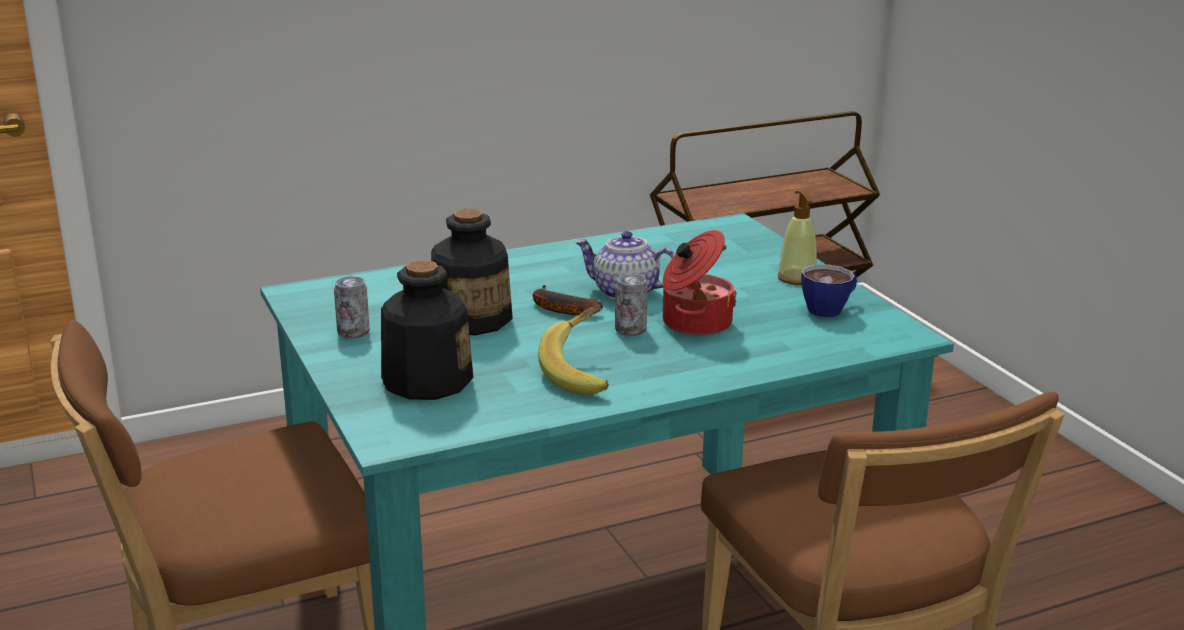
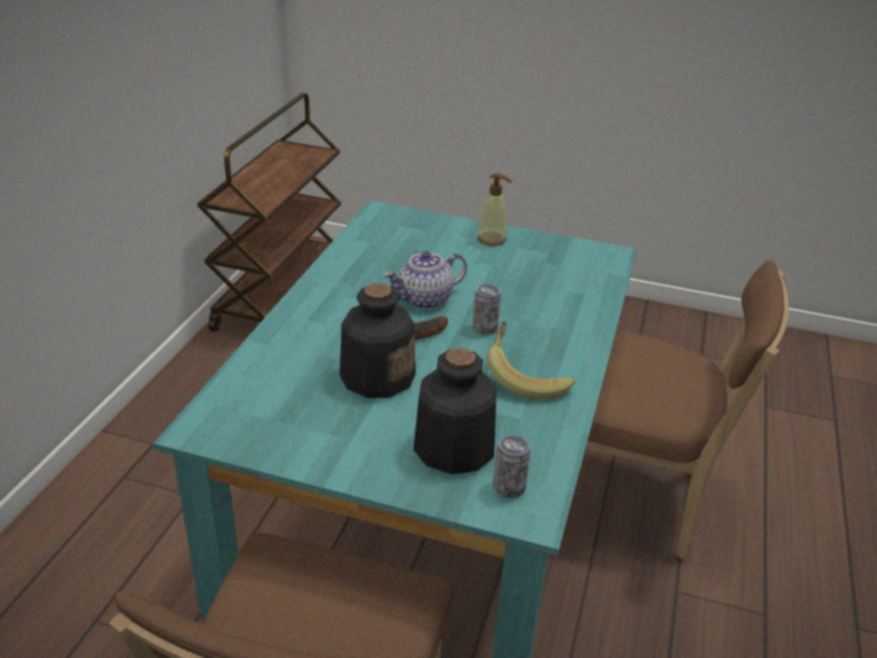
camera: 50 degrees left, 10 degrees up
(353, 332) = (321, 439): can -> can (509, 487)
(694, 323) = (506, 302): cooking pot -> none
(830, 308) = (547, 253): cup -> none

